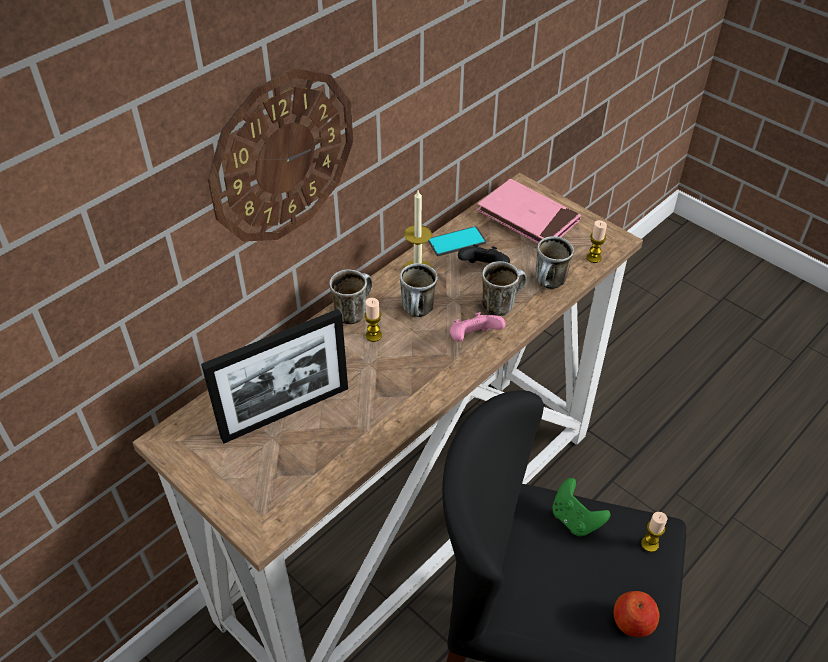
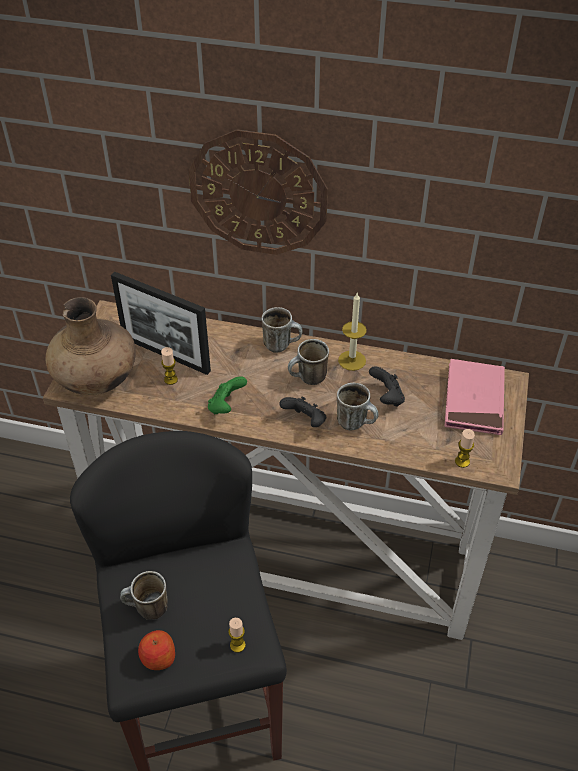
camera: 60 degrees right, 0 degrees up
(273, 495) = (97, 379): none -> brown vase
(373, 336) = (266, 366): candle -> candle (171, 379)
(456, 242) = (404, 369): phone -> none
(473, 339) = (305, 421): pink game controller -> black game controller
(549, 284) = (403, 444): mug -> mug (147, 610)
(575, 519) = (230, 584): green game controller -> green game controller (226, 406)

